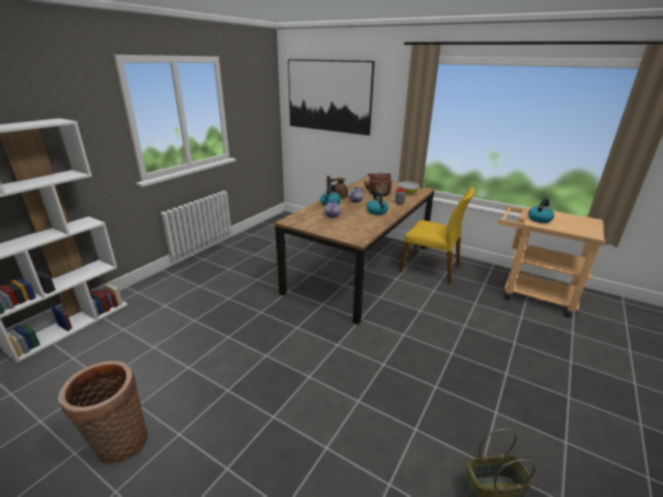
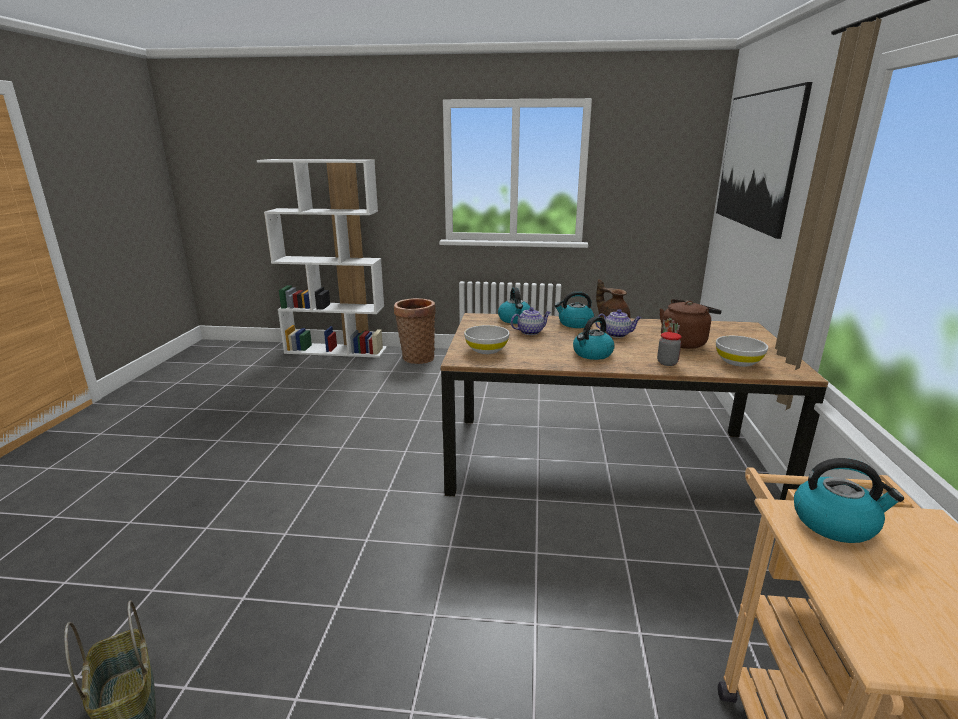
camera: 65 degrees right, 5 degrees down
(118, 444) = (205, 420): basket -> basket (416, 357)
(306, 214) = (515, 319): none -> kettle
(349, 231) = (486, 350): none -> white bowl
(430, 268) = (708, 540): yellow chair -> none

